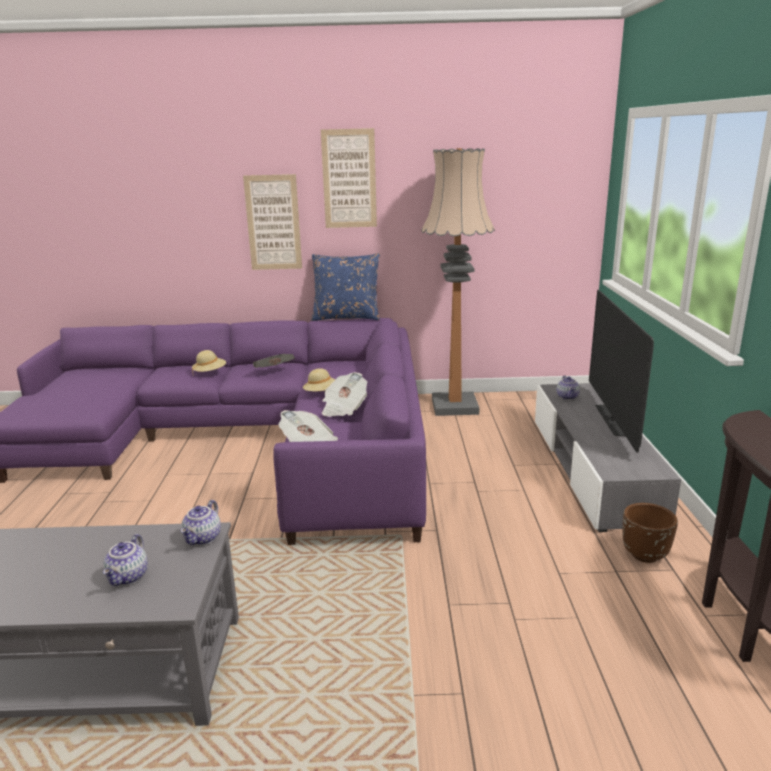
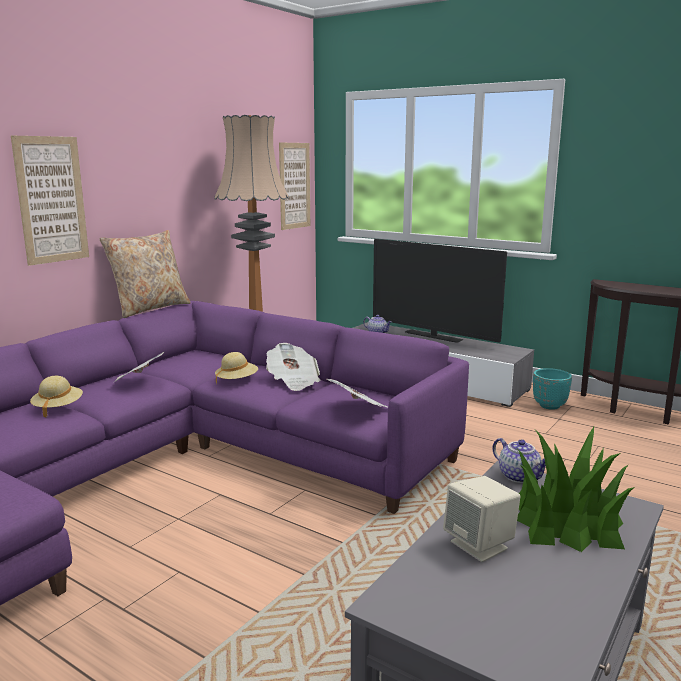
camera: 55 degrees left, 5 degrees down
(72, 550) = (480, 545): none -> beige speaker
(129, 577) = (567, 522): teapot -> potted plant
(346, 317) = (150, 308): blue pillow -> beige pillow
(349, 179) = (131, 145): picture -> picture (294, 186)
(644, 555) = (549, 406): brown planter -> turquoise planter

